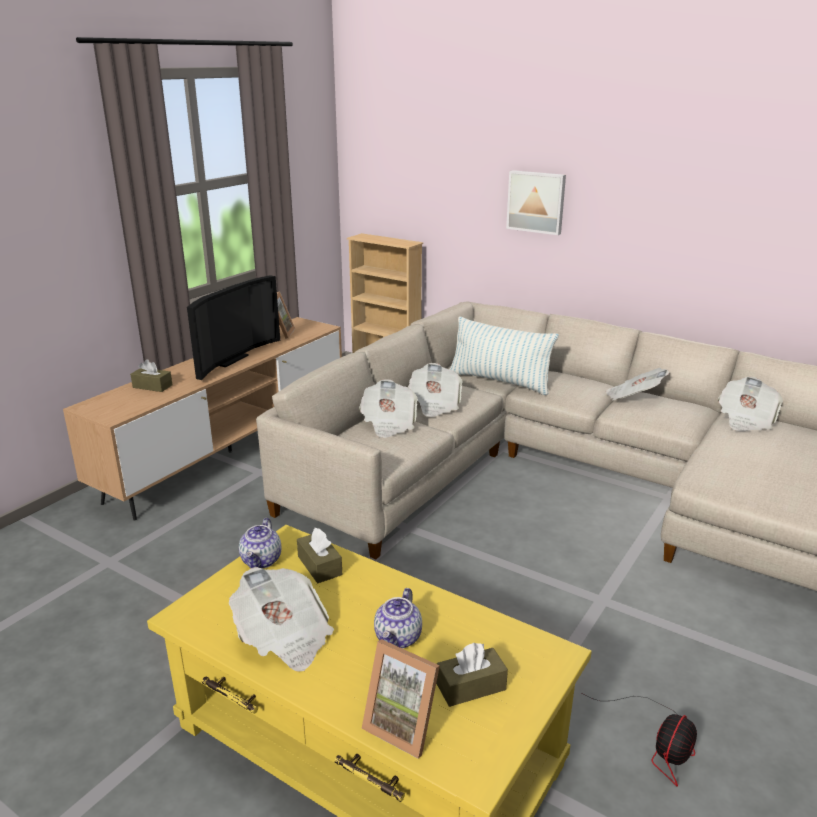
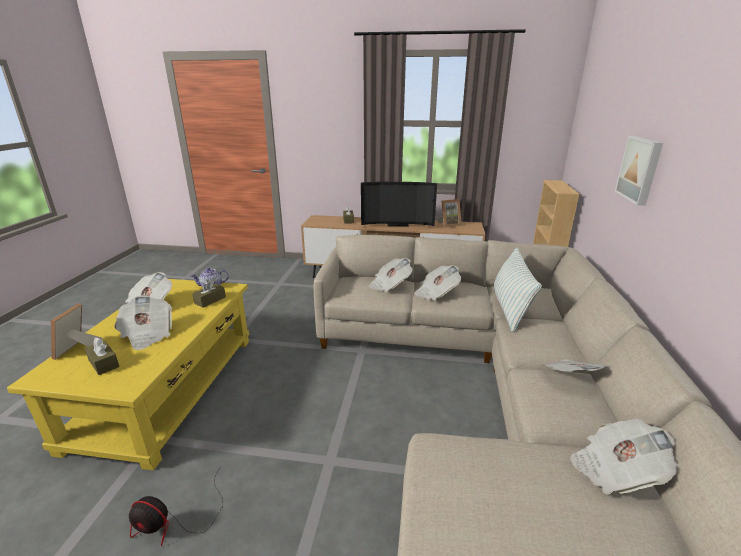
camera: 65 degrees right, 0 degrees up
(398, 638) = (147, 334): teapot -> newspaper

